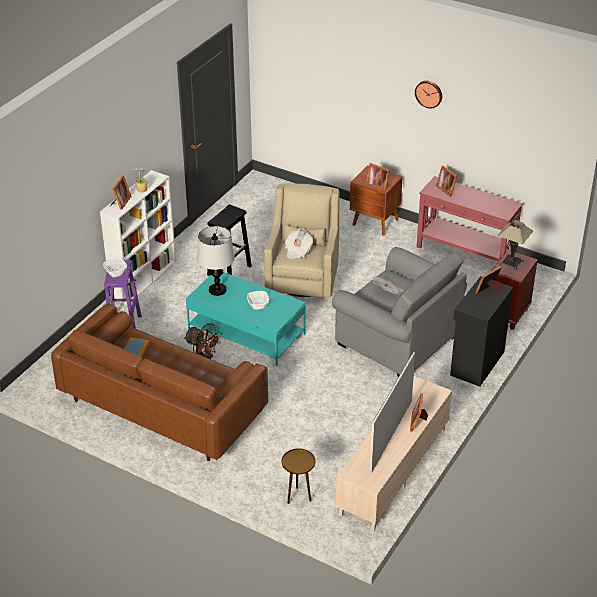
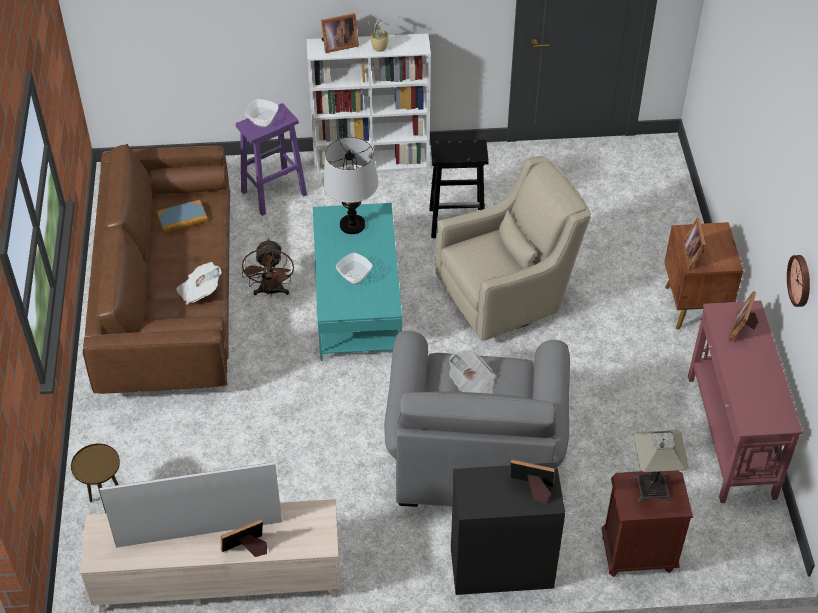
camera: 55 degrees right, 10 degrees up
(297, 251) = (487, 254): newspaper -> newspaper (199, 291)
(429, 93) = (792, 174): wall clock -> wall clock (801, 280)

